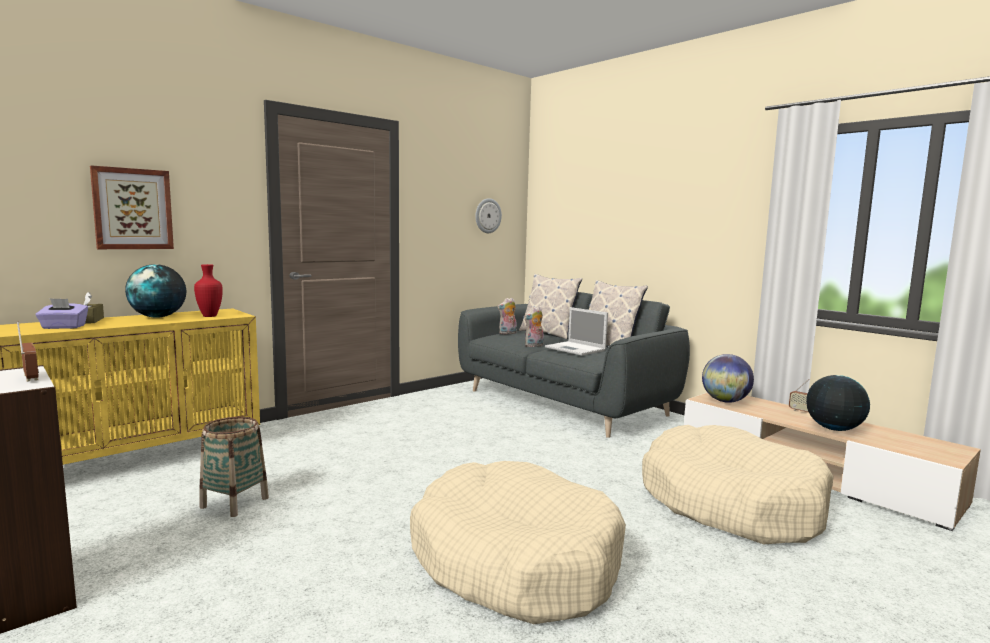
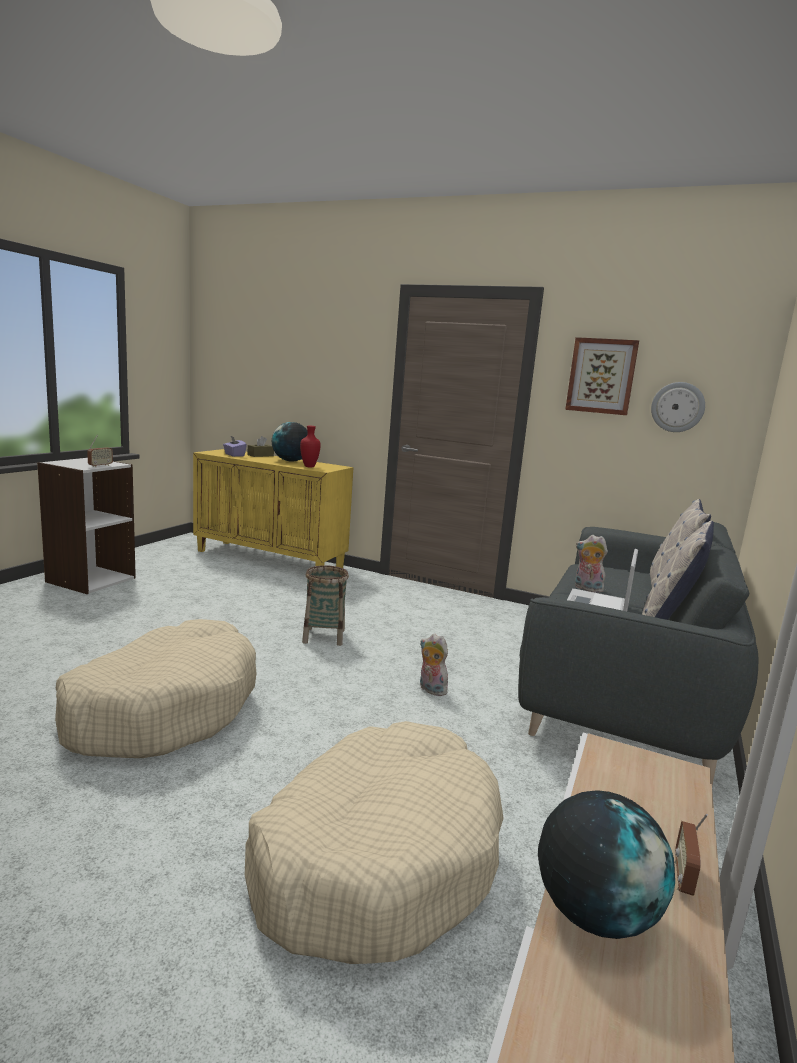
camera: 65 degrees right, 5 degrees up
(132, 209) = (302, 381): picture -> picture (601, 376)
(234, 502) = (221, 595): basket -> basket (324, 636)
(507, 333) = (621, 571): plush toy -> plush toy (430, 690)
(725, 401) = (626, 772): globe -> none

